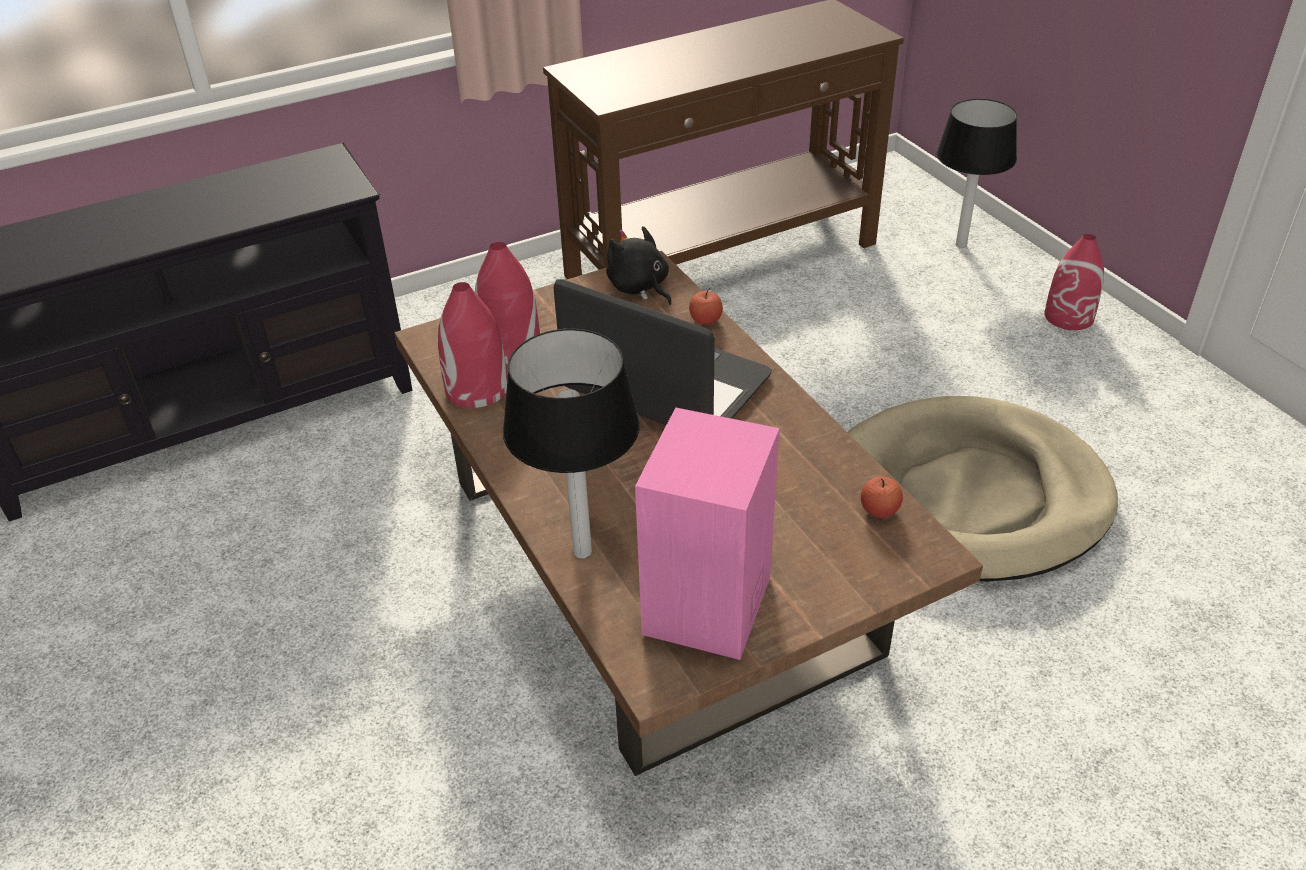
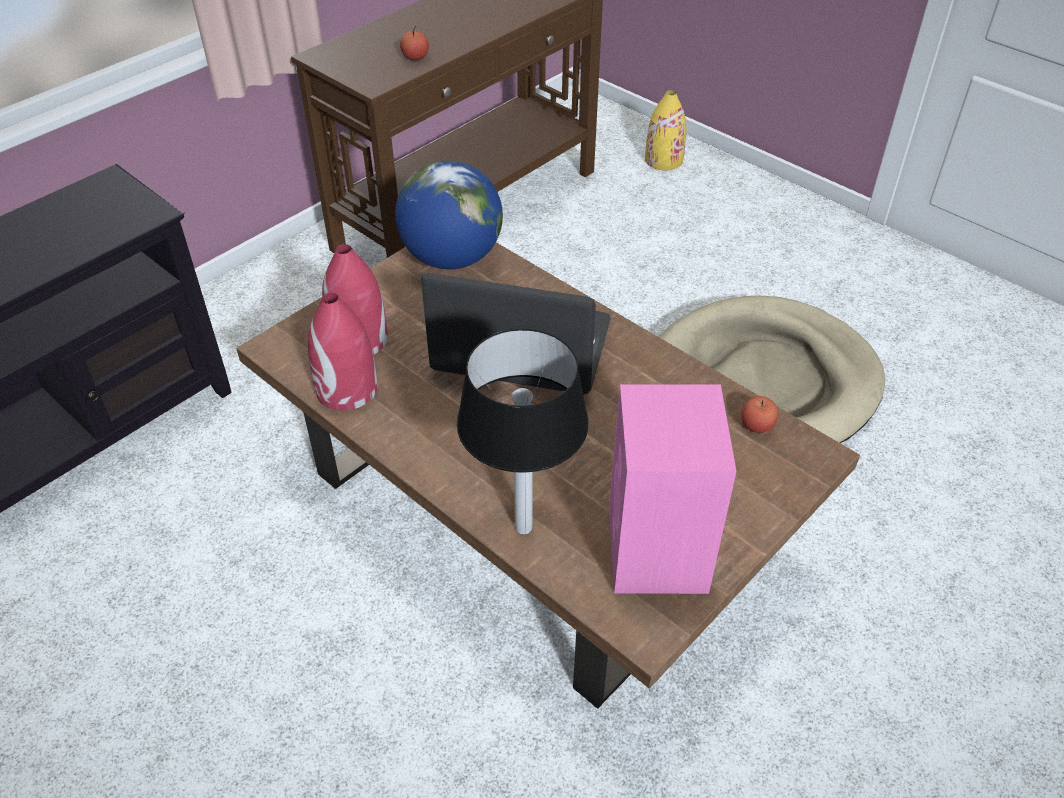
camera: 20 degrees left, 5 degrees up
(639, 288) = (452, 258): black plush toy -> globe
(705, 320) = (526, 278): apple -> apple (415, 57)
(961, 244) = (664, 160): table lamp -> yellow vase
(1069, 317) = (775, 209): red vase -> none

